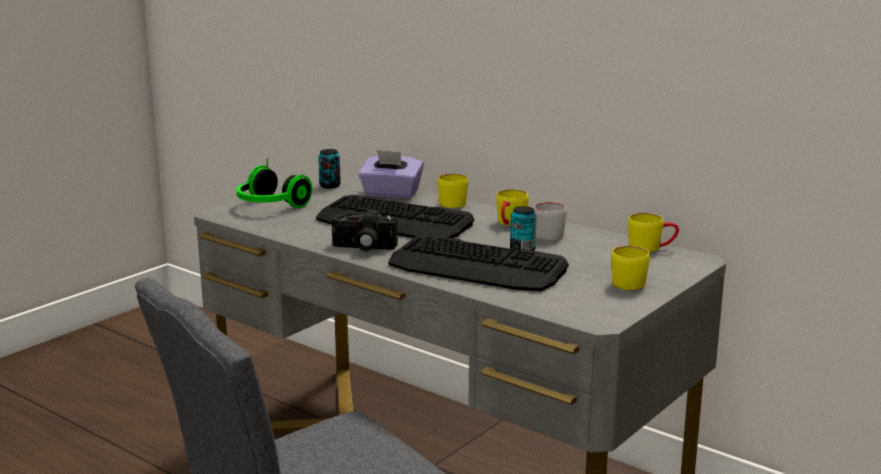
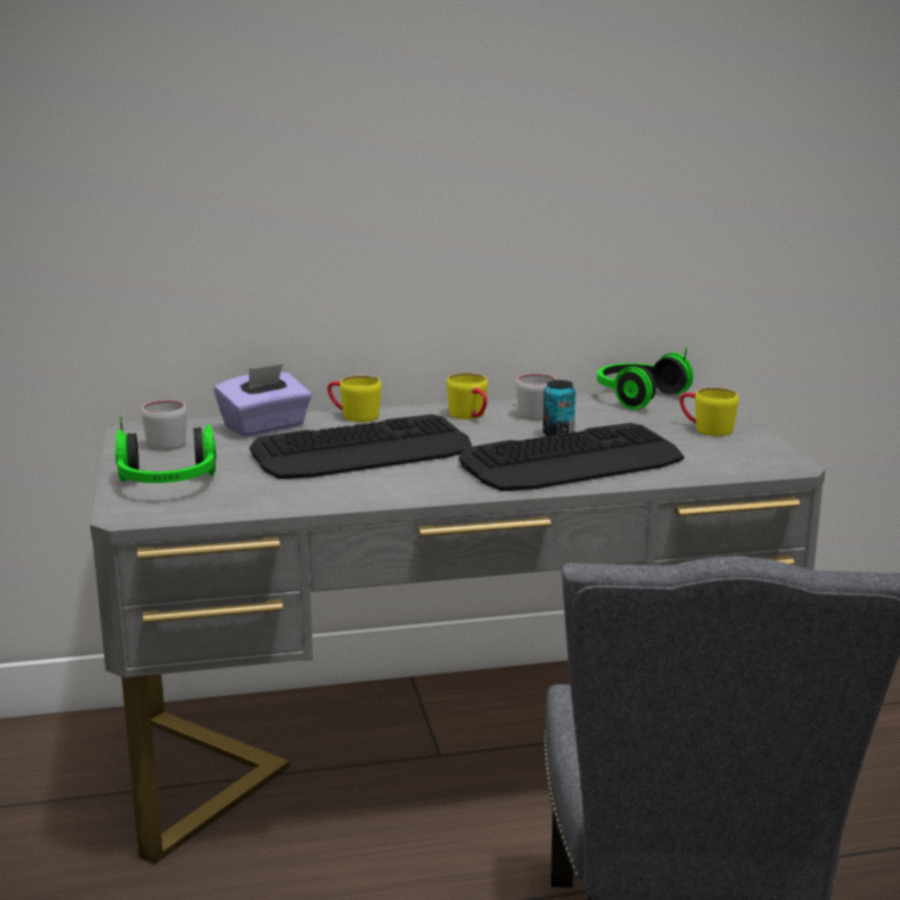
camera: 50 degrees left, 0 degrees up
(330, 186) = (166, 441): can -> grey mug
(363, 247) = (419, 485): camera -> none
(651, 248) = (636, 397): yellow mug -> headphones

